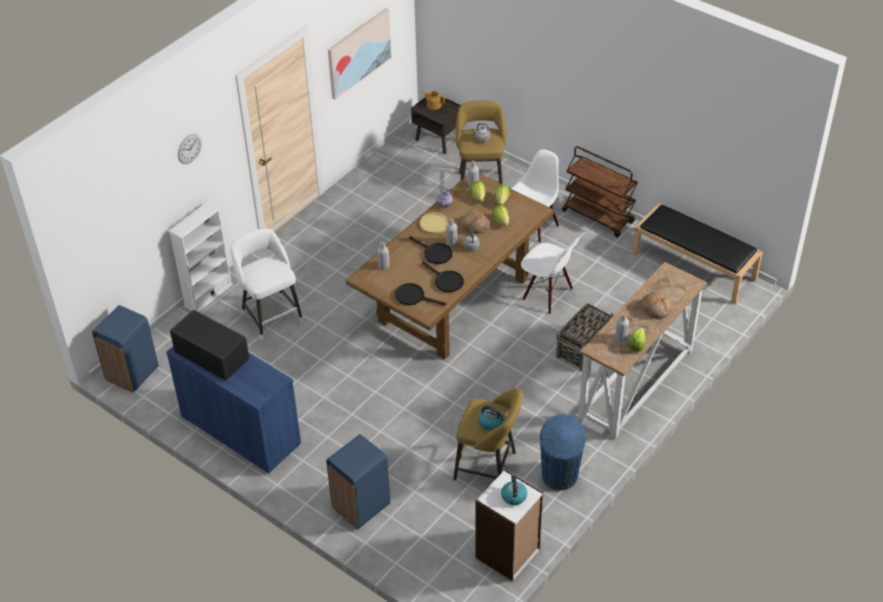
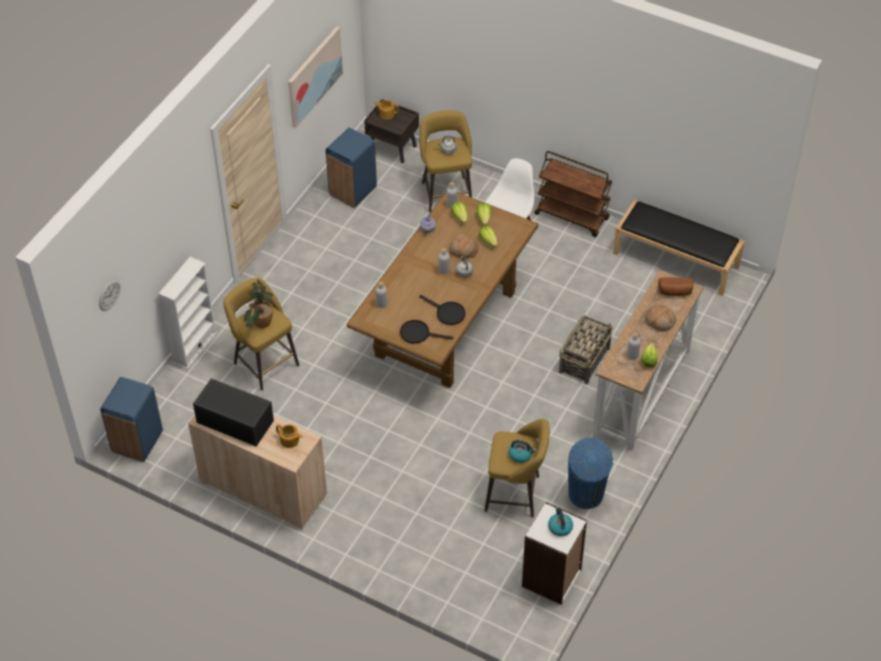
camera: 10 degrees left, 5 degrees up
(189, 149) = (174, 210): wall clock -> wall clock (109, 295)
(241, 430) = (263, 488): blue cabinet -> beige cabinet
(260, 379) = (290, 440): none -> teapot
(264, 274) = (260, 325): none -> potted plant
(270, 316) = (264, 362): white stool -> yellow stool
(360, 506) = (400, 550): blue trash can -> blue trash can (352, 191)
(434, 224) = (421, 252): yellow plate -> none
(434, 253) = (429, 284): black frying pan -> none
(547, 294) = (537, 307): white chair -> none
(676, 284) = (675, 292): none -> bread

